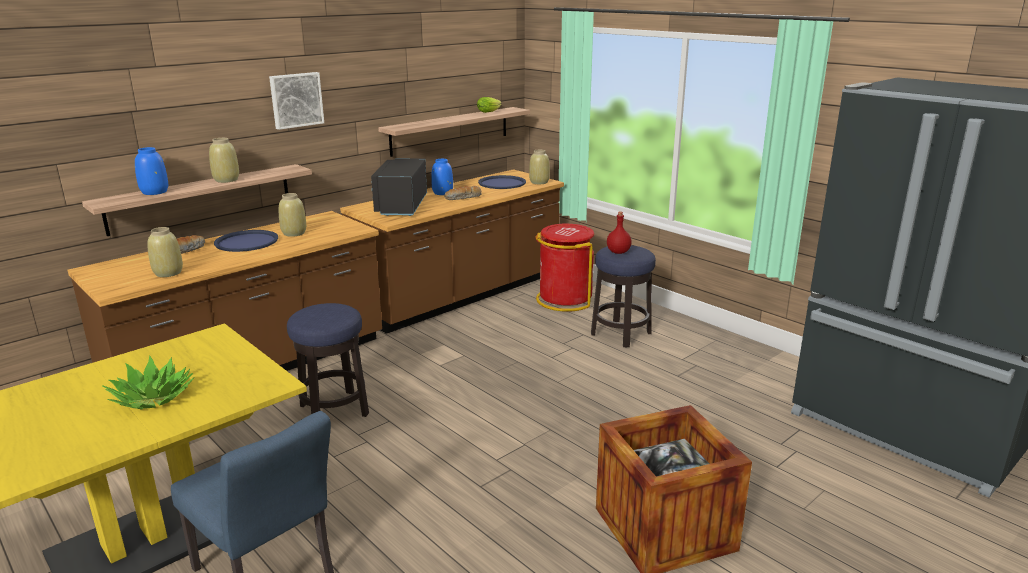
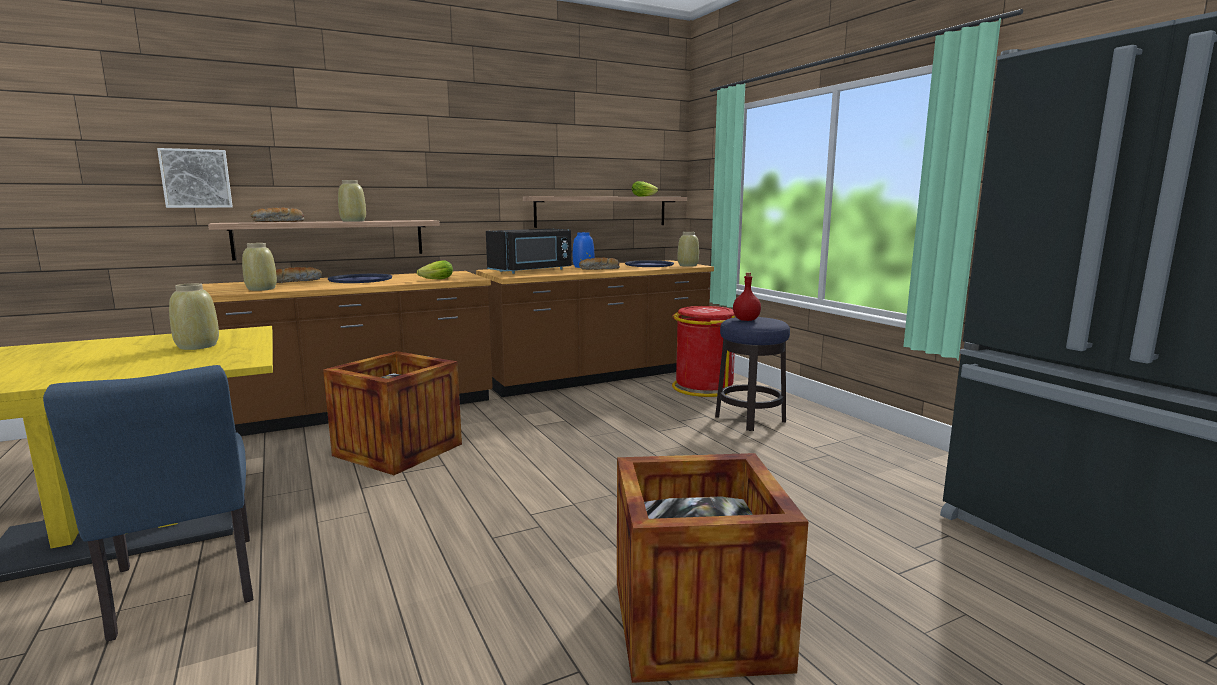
camera: 15 degrees right, 10 degrees down
(153, 398) = (115, 360): potted plant -> none
(154, 192) = (279, 222): blue vase -> bread
(293, 233) = (410, 278): beige vase -> beige vase (197, 346)
(296, 100) = (436, 158): picture -> picture (196, 178)
(324, 235) = (435, 279): none -> lettuce
(334, 410) = (398, 450): stool -> crate
(400, 206) = (532, 271): black microwave -> black microwave turned 150 degrees counterclockwise

